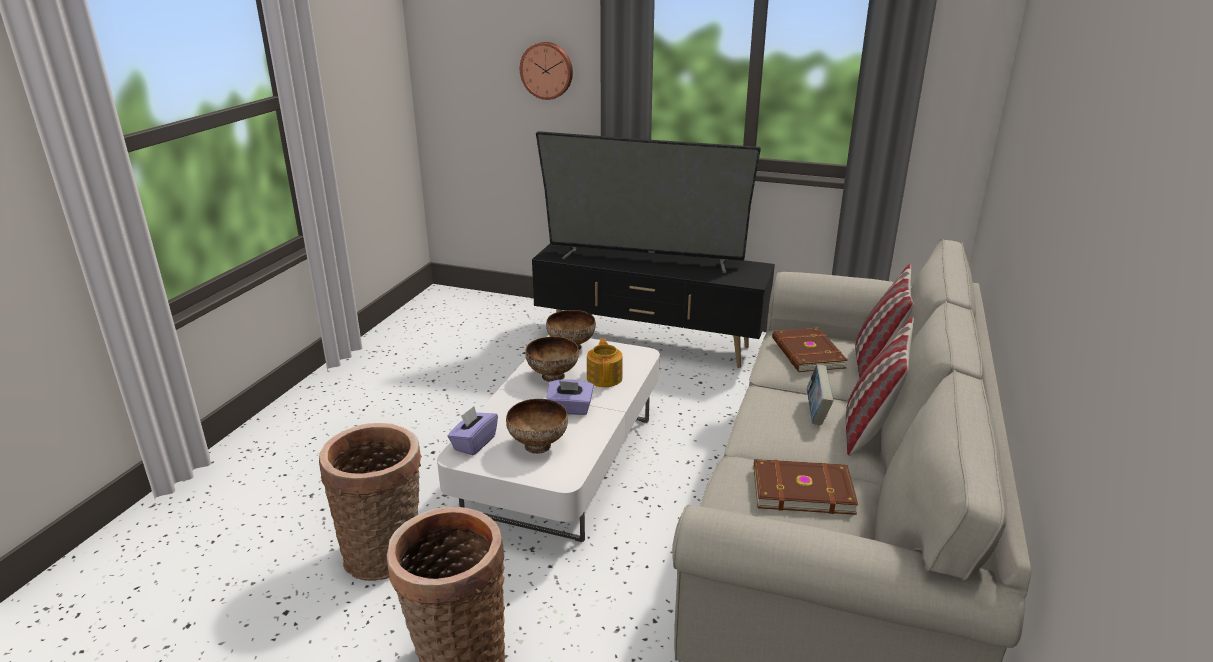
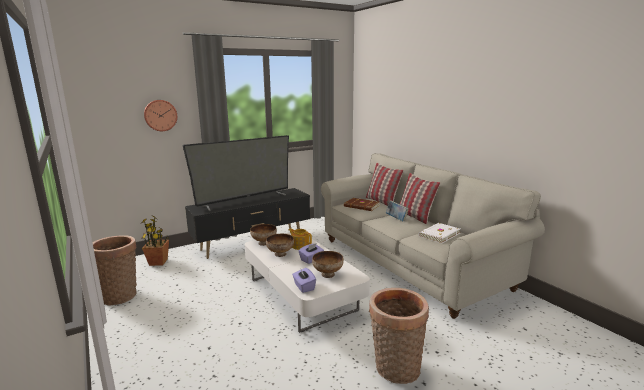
camera: 50 degrees left, 10 degrees down
(386, 554) = (300, 366): basket -> basket (121, 295)
(501, 314) = (158, 262): none -> potted plant
(801, 489) = (438, 234): brown book -> white book

